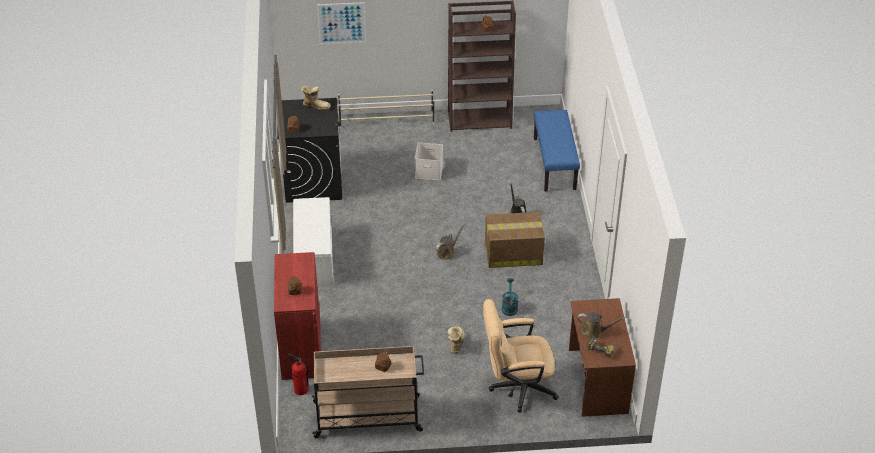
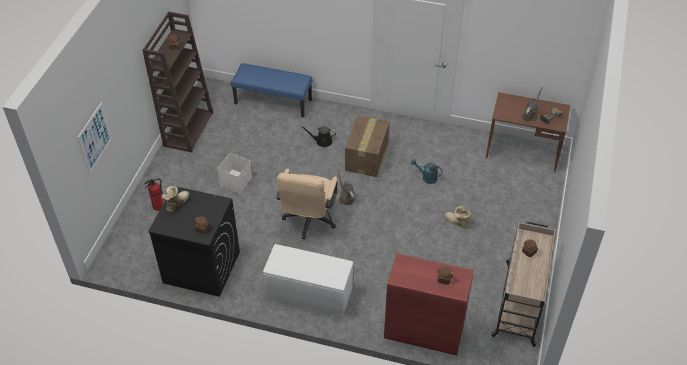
camera: 70 degrees left, 5 degrees up
(300, 390) = (473, 344): fire extinguisher -> fire extinguisher (158, 206)
(387, 119) = (146, 190): beige shoe rack -> none
(516, 387) = (515, 199): beige office chair -> beige office chair (309, 221)

